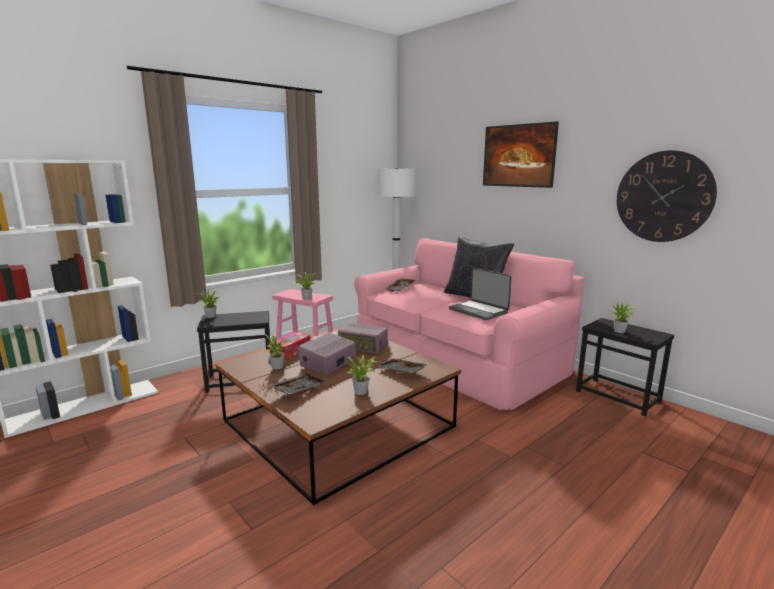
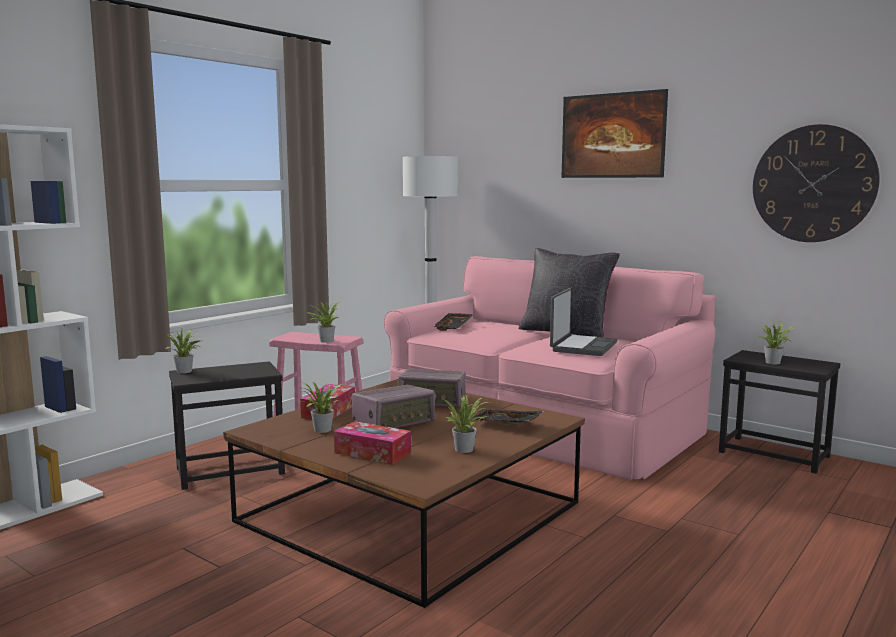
camera: 10 degrees left, 5 degrees down
(298, 390) = (372, 453): black tray -> tissue box
(327, 363) = (394, 422): radio -> radio turned 150 degrees counterclockwise
(479, 311) = (582, 347): laptop -> laptop turned 105 degrees counterclockwise

